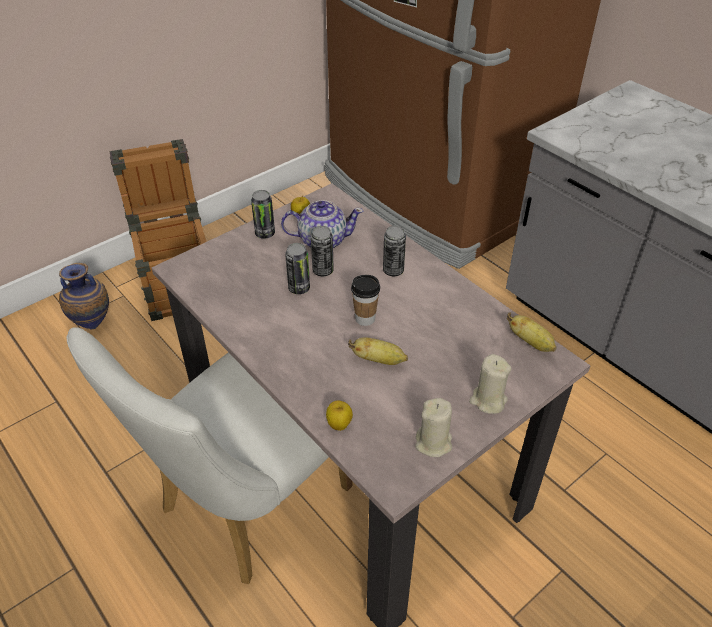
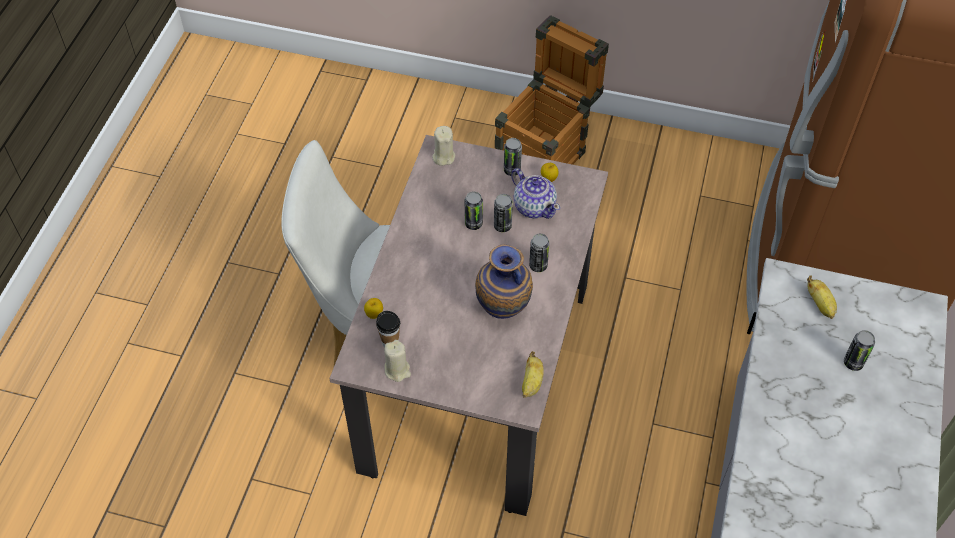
camera: 55 degrees right, 10 degrees up
(93, 324) = (461, 133): vase -> vase (504, 311)
(365, 319) = (475, 276): cup -> cup (390, 342)
(379, 360) = (443, 305): banana -> banana (820, 305)
(488, 400) = (455, 382): beige candle -> beige candle (443, 157)
(666, 140) = (853, 363): none -> can

